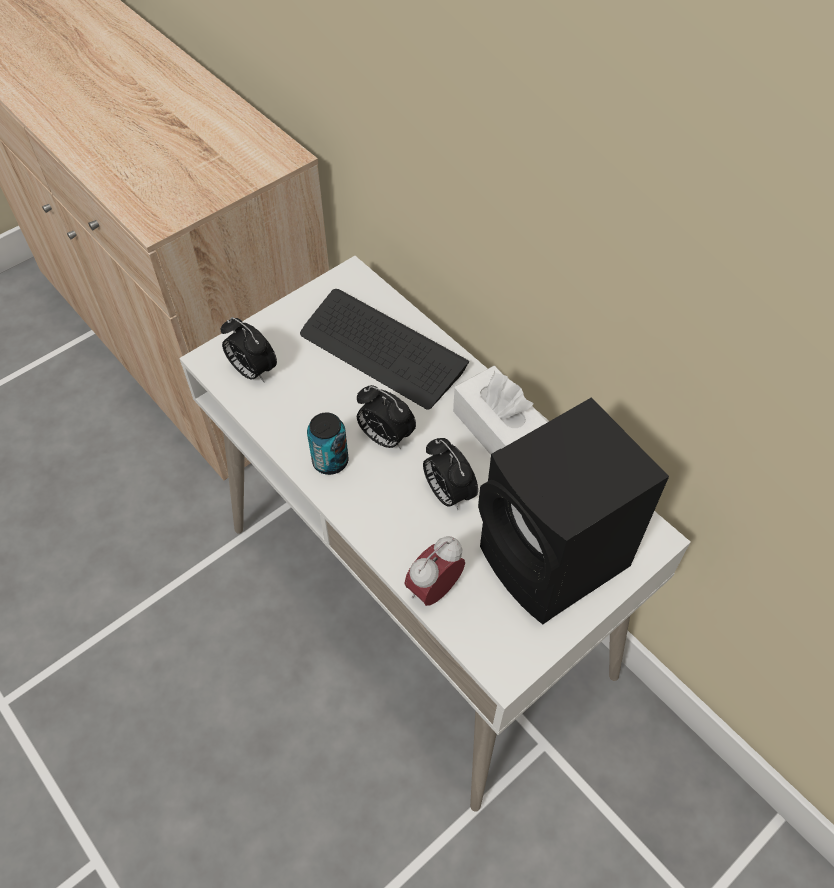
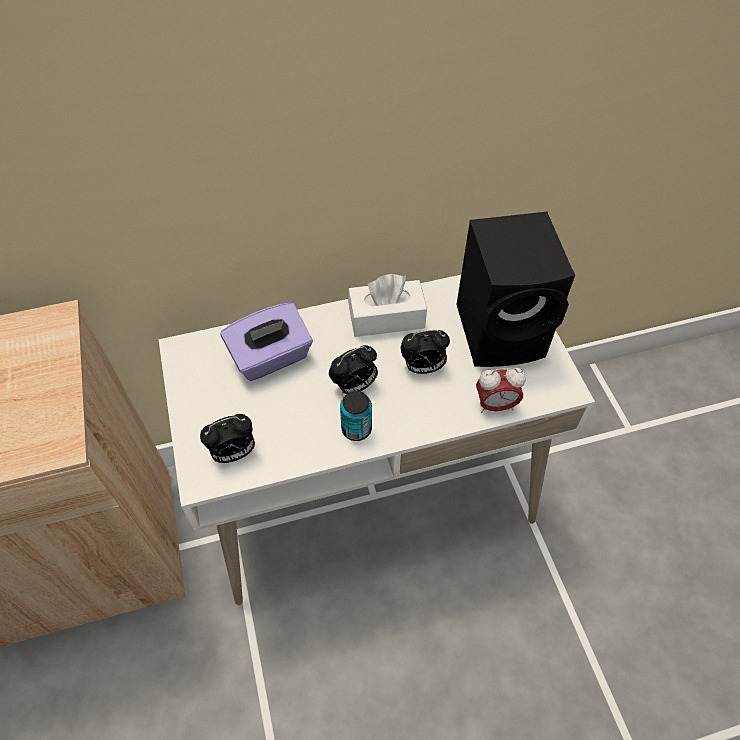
camera: 65 degrees left, 0 degrees up
(382, 350) = (271, 358): keyboard -> purple tissue box
(434, 589) = (495, 405): alarm clock -> alarm clock turned 75 degrees counterclockwise

